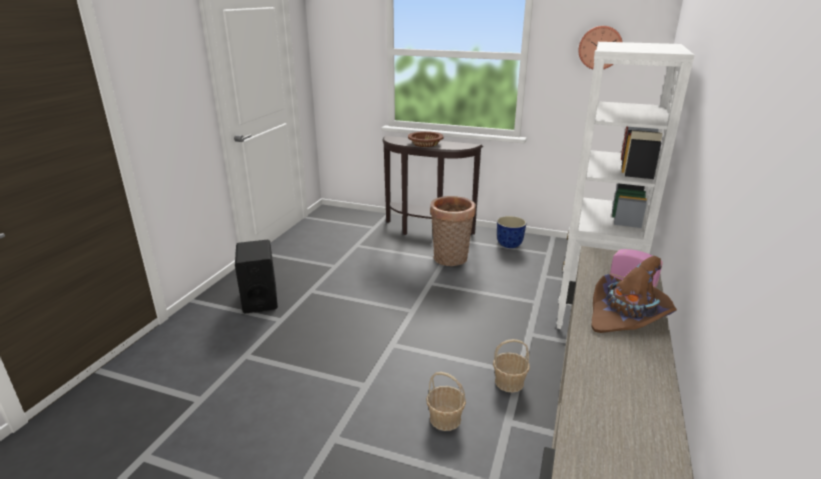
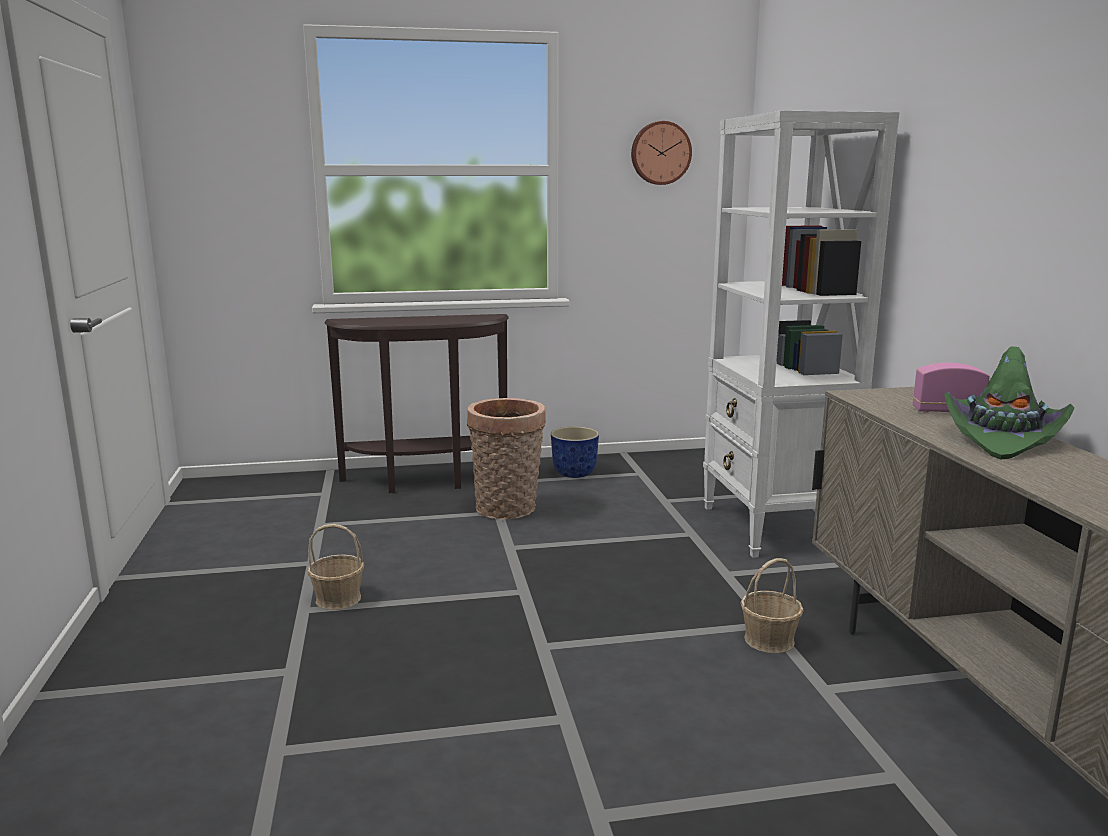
camera: 30 degrees left, 10 degrees down
(260, 299) = (208, 650): black speaker -> none
(425, 143) = (416, 320): brown bowl -> none
(445, 419) = (739, 718): basket -> basket (338, 599)
(627, 316) = (1002, 439): brown hat -> green hat

